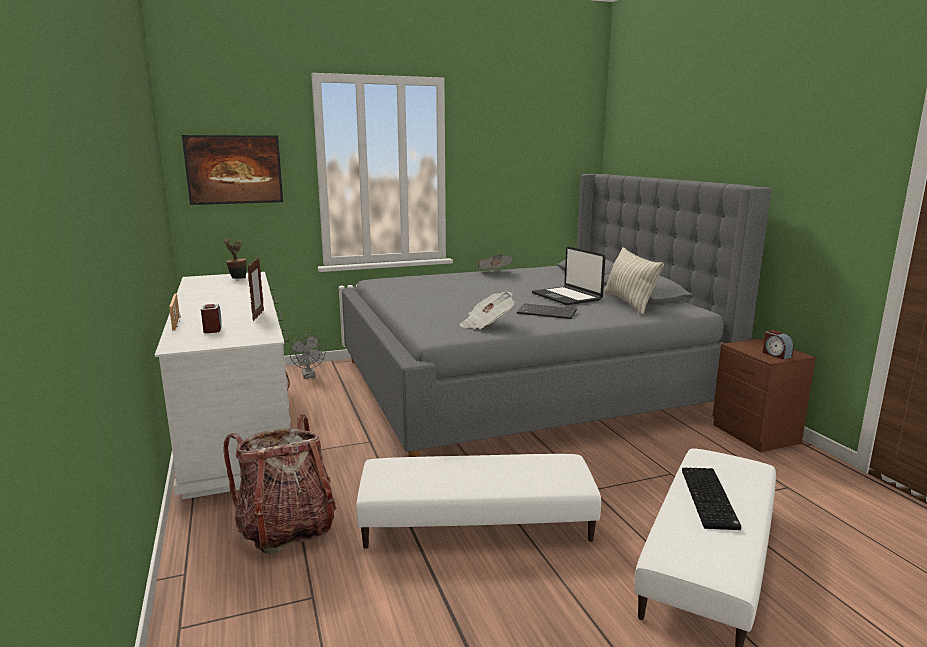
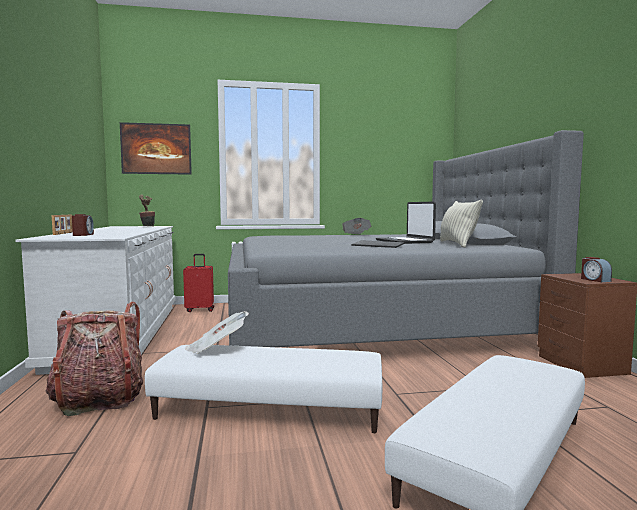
camera: 10 degrees right, 10 degrees down
(258, 316) = (129, 233): picture frame -> none
(309, 376) = (200, 310): grey fan -> red suitcase
(486, 324) = (318, 248): newspaper -> newspaper (216, 348)
(711, 499) = (497, 390): keyboard -> none

